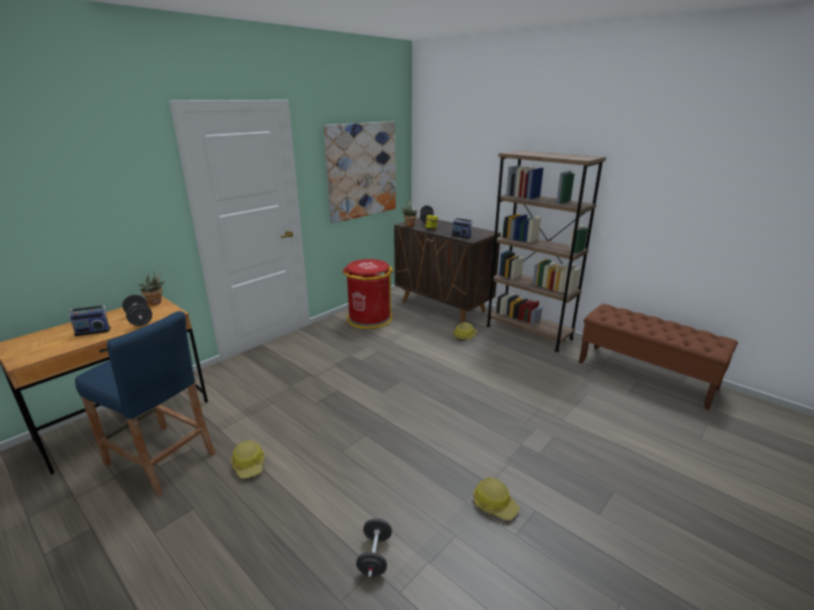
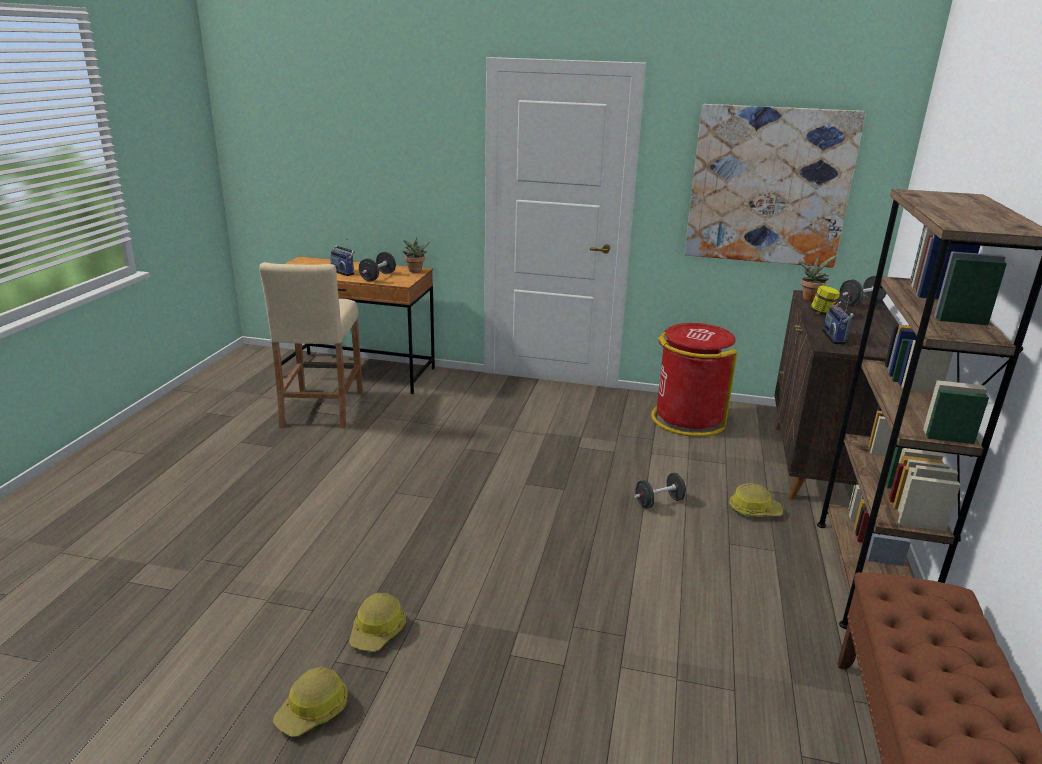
camera: 60 degrees right, 0 degrees up
(161, 459) = (322, 408): blue stool -> beige stool
(249, 464) = (341, 450): hard hat -> hard hat (313, 711)
(375, 556) = (259, 562): black dumbbell -> black dumbbell (659, 502)

